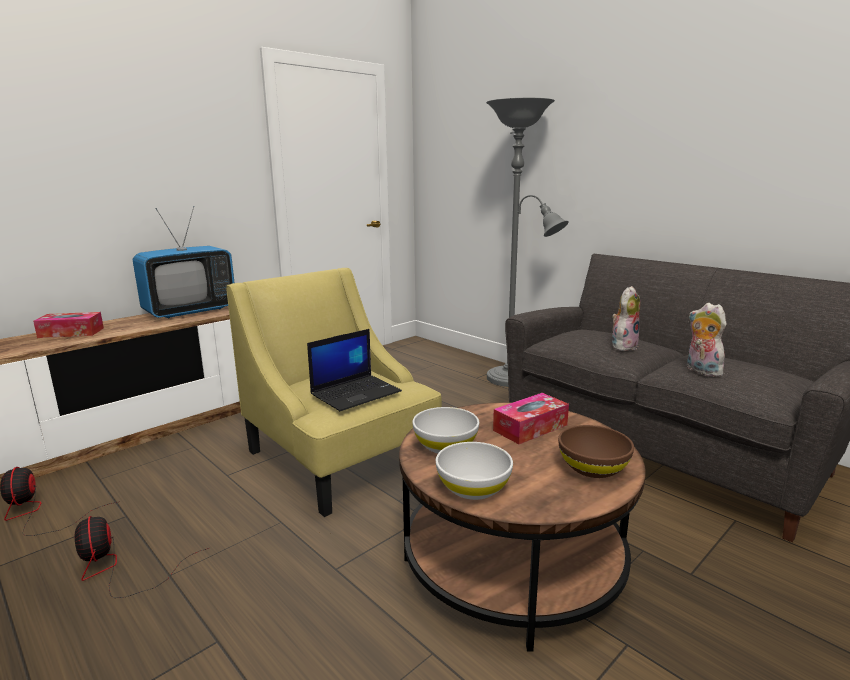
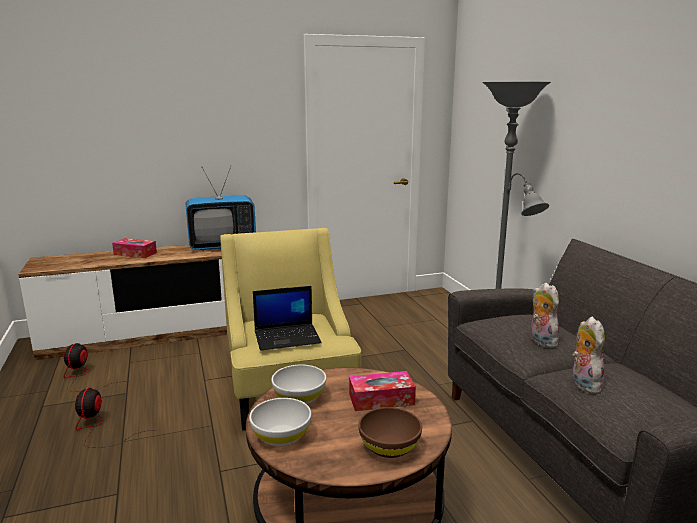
camera: 25 degrees right, 0 degrees up
(623, 346) = (540, 341): plush toy -> plush toy turned 90 degrees counterclockwise

